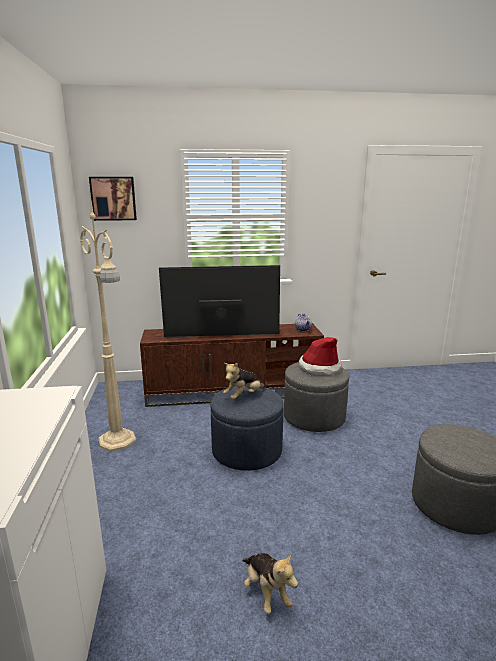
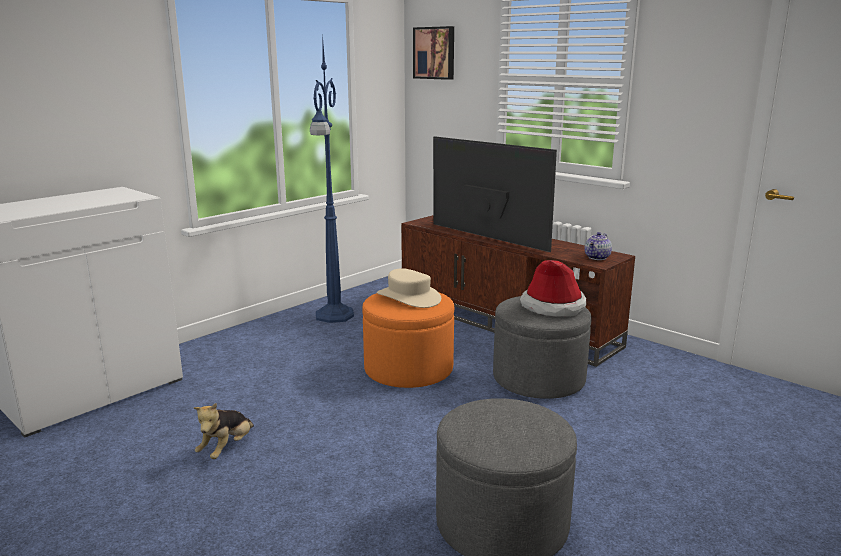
camera: 50 degrees right, 0 degrees up
(118, 441) = (334, 316): beige floor lamp -> blue floor lamp
(244, 396) = (409, 297): plush toy -> beige hat
(247, 451) = (408, 369): blue ottoman -> orange ottoman

